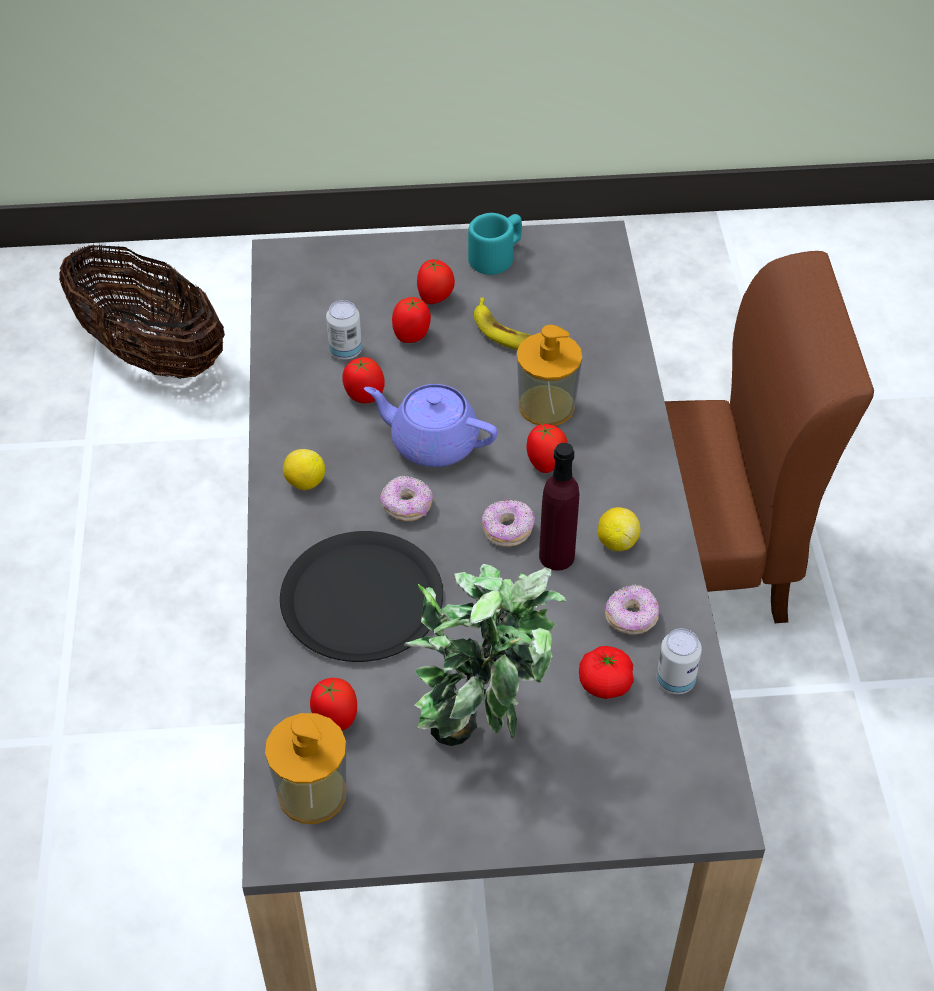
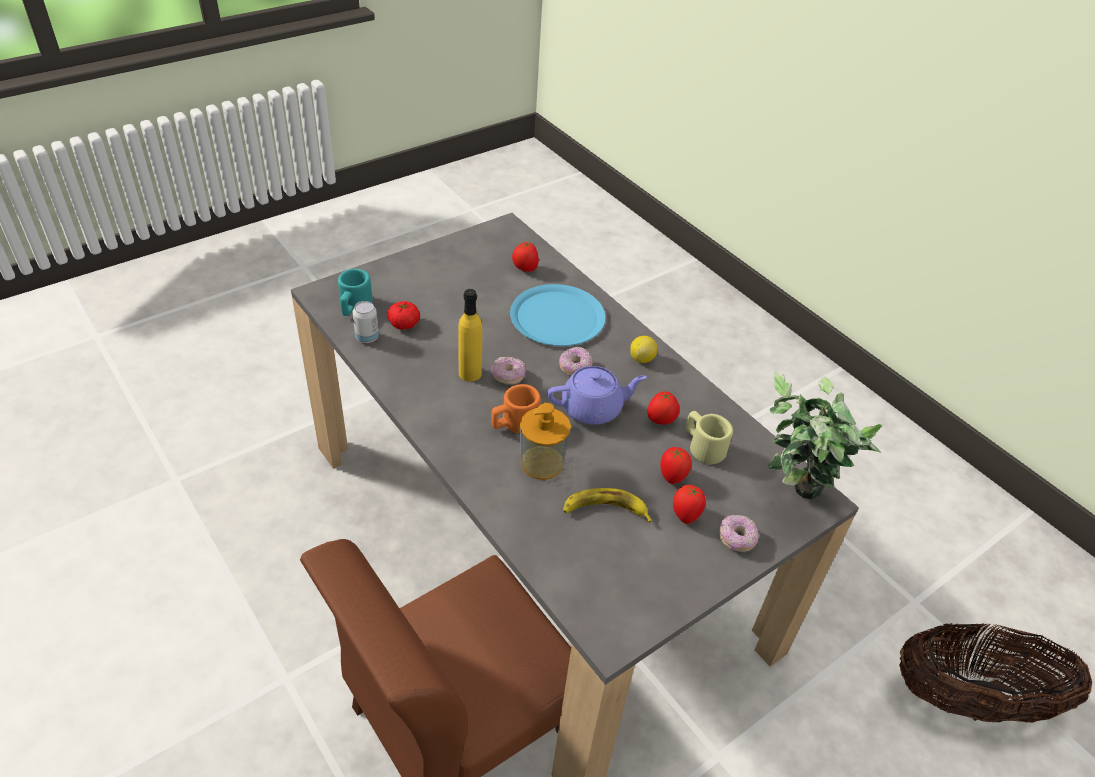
camera: 145 degrees right, 5 degrees down
(312, 793) = (511, 243): soap dispenser -> none
(345, 351) = (702, 446): can -> beige mug
(362, 598) = (557, 317): black plate -> blue plate
(482, 728) = (453, 287): potted plant -> potted plant (792, 499)
(497, 256) = (676, 578): turquoise mug -> turquoise mug (354, 307)
(545, 464) = (514, 423): tomato -> orange mug
(556, 556) = (470, 373): purple bottle -> yellow bottle
(617, 542) = (439, 394): lemon -> none
(631, 618) = (407, 358): donut -> donut (736, 539)

